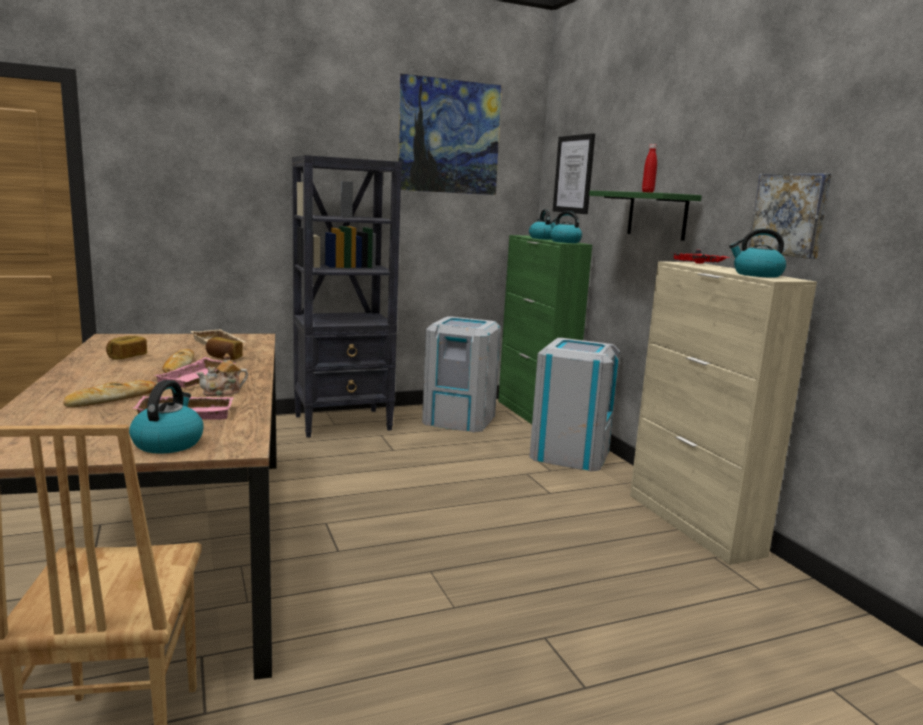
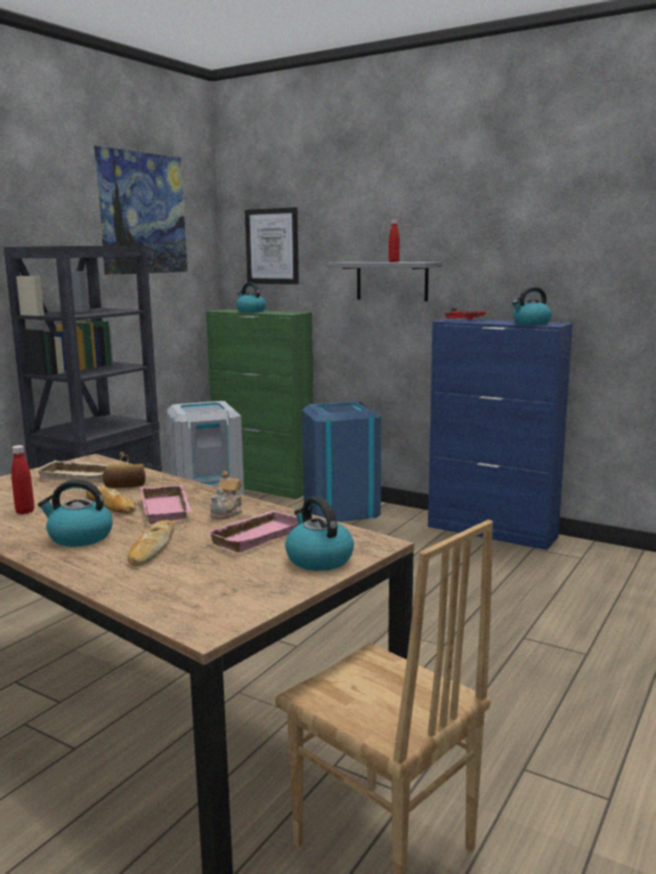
camera: 35 degrees left, 0 degrees up
(126, 357) = (25, 512): bread -> red bottle
(564, 242) = (284, 312): kettle -> kettle (79, 537)
(569, 454) = (341, 509): grey trash can -> blue trash can
(657, 215) = (392, 281): green shelf -> grey shelf
(693, 524) = (492, 532): beige cabinet -> blue cabinet
(790, 215) = (536, 274): picture -> none

